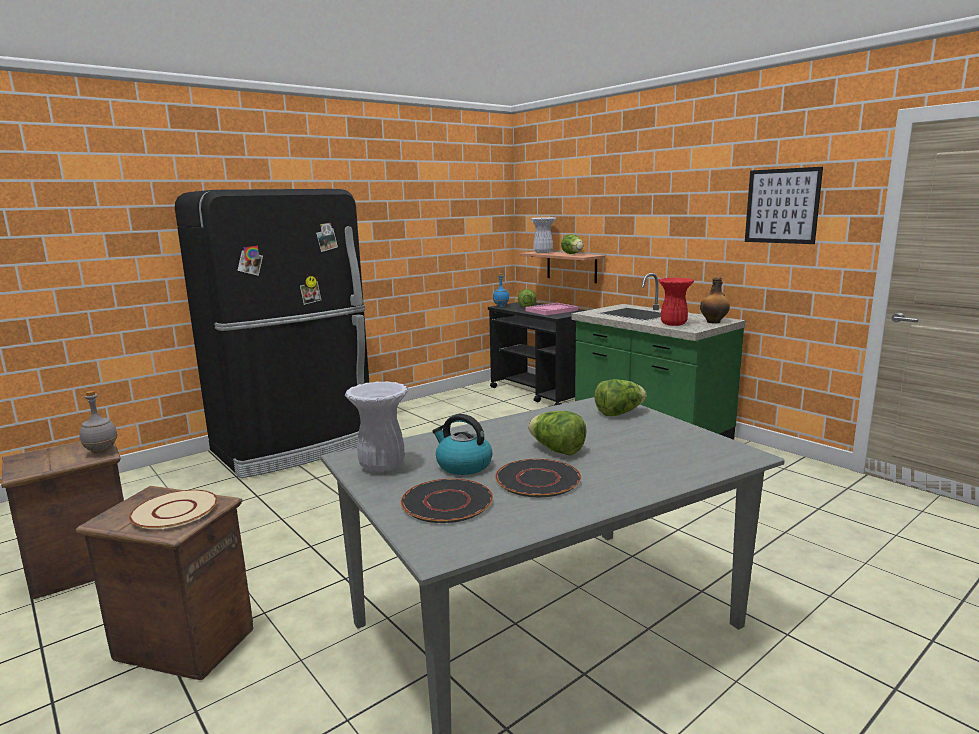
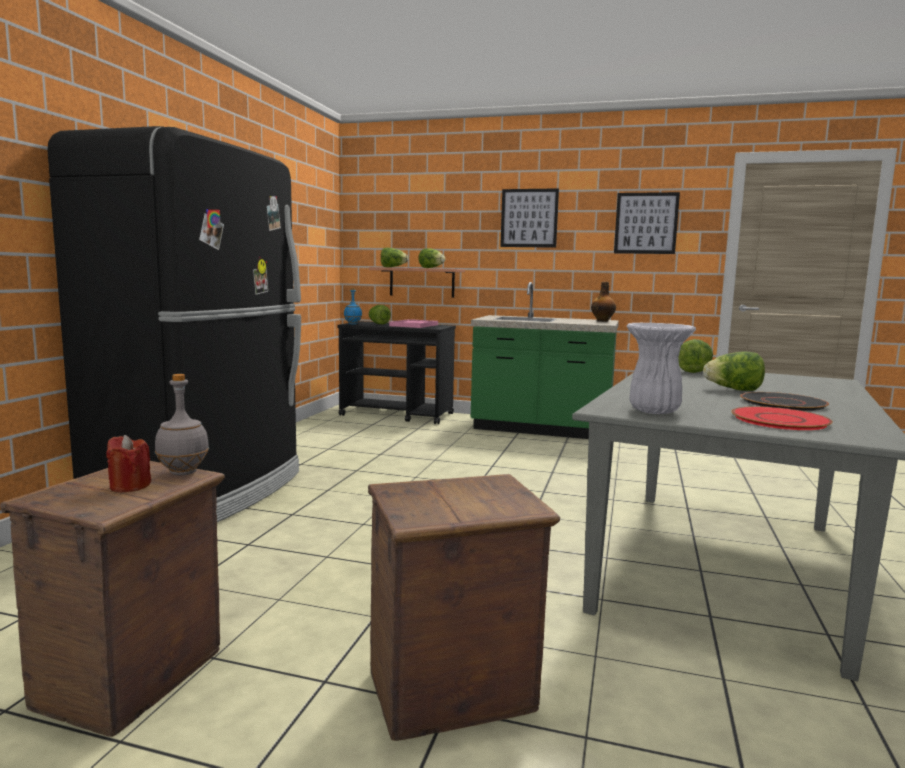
camera: 35 degrees left, 5 degrees down
(61, 457) = (130, 486): none -> red candle
(175, 510) = (477, 494): beige plate -> none
(447, 502) = (780, 420): black plate -> red plate
(463, 465) = (708, 403): kettle -> none
(543, 252) = (392, 267): white vase -> lettuce
(662, 201) = (529, 218): none -> picture
(673, 324) = (580, 322): red vase -> none

